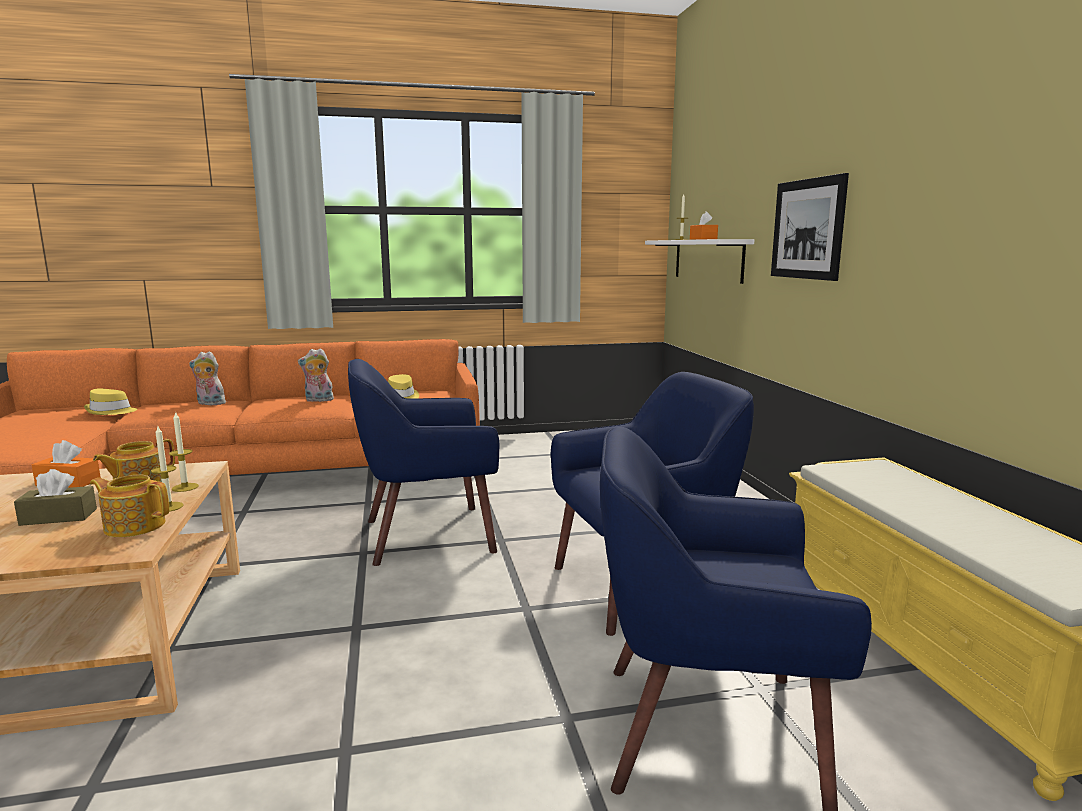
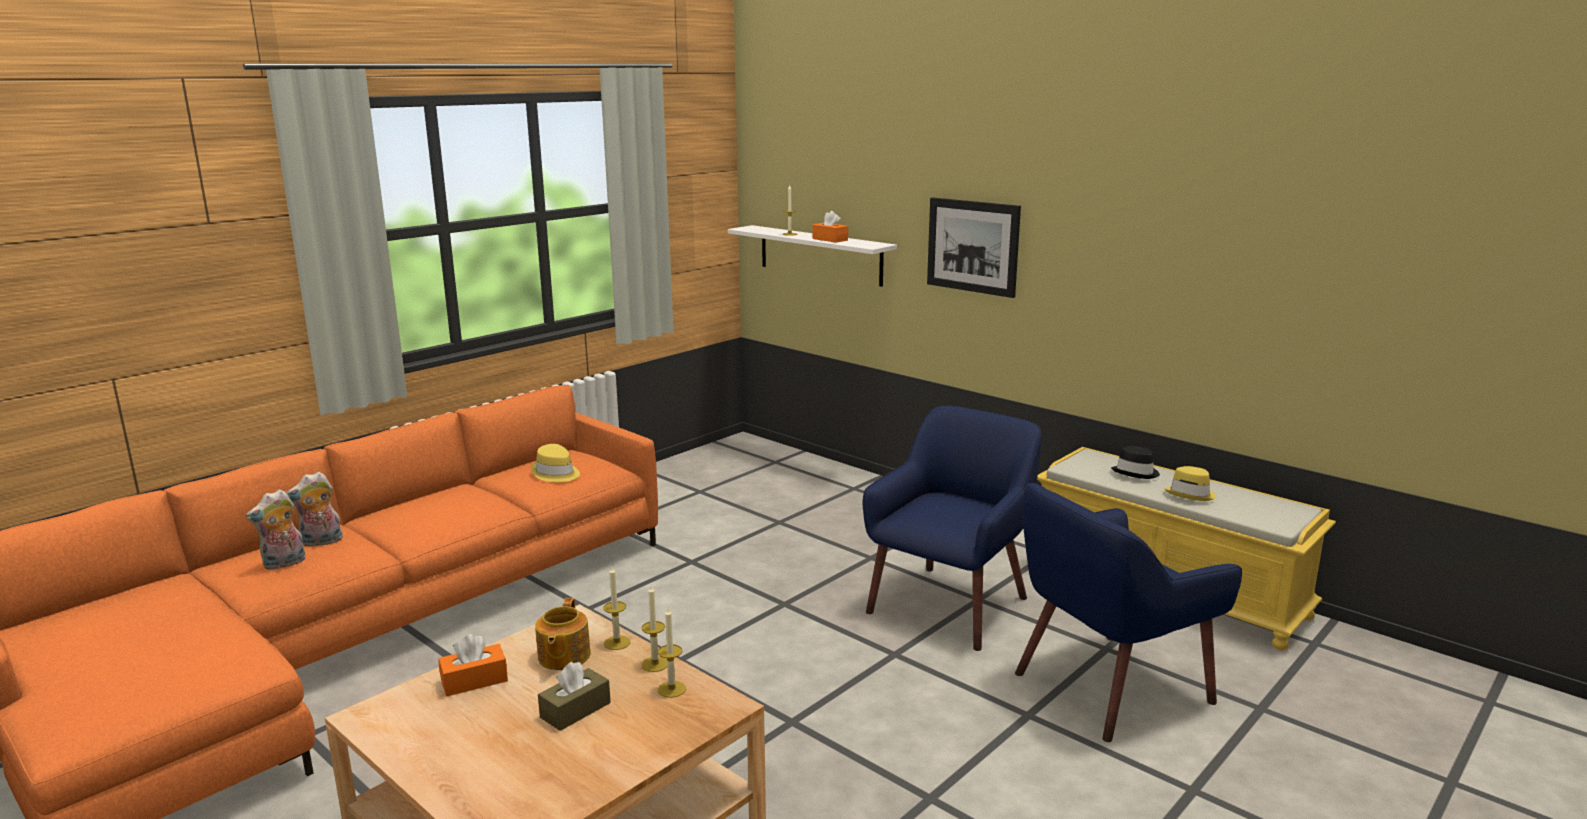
camera: 35 degrees left, 5 degrees up
(110, 411) = (202, 591): yellow hat -> yellow hat (1191, 494)
(134, 526) = (672, 689): teapot -> candle
(318, 400) = (464, 501): plush toy -> plush toy (284, 564)
(426, 535) = (710, 622): blue armchair -> none
(914, 489) = (1136, 473): none -> black hat

